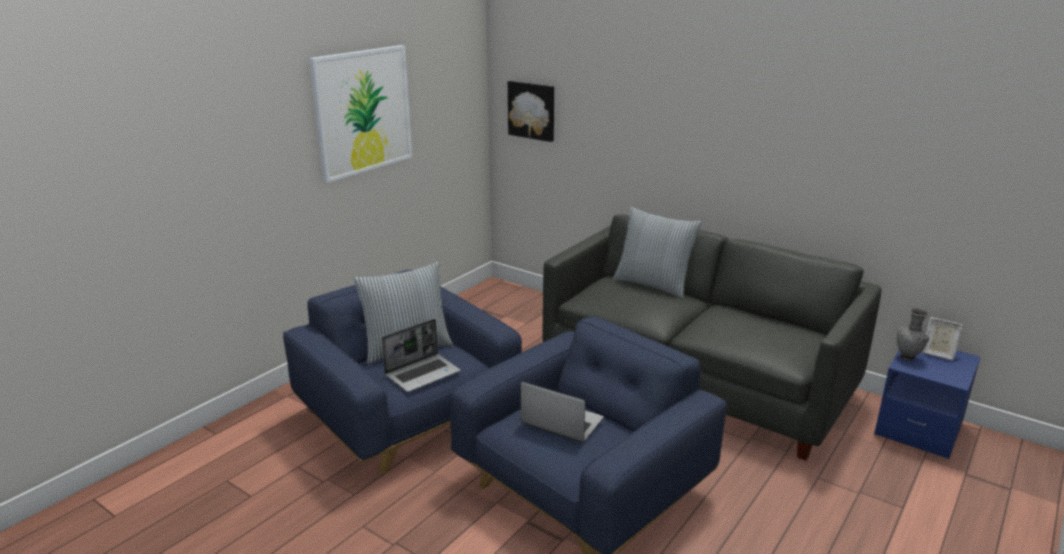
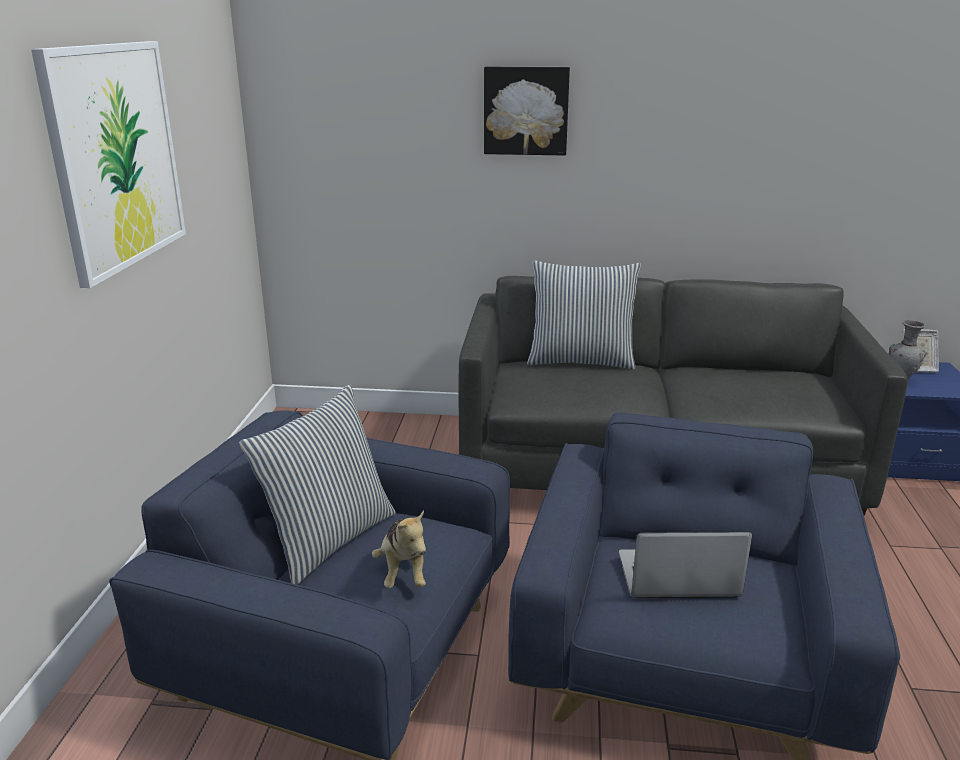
camera: 30 degrees left, 0 degrees up
(423, 373) = (403, 572): laptop -> plush toy
(532, 110) = (329, 149): picture -> picture (526, 110)

